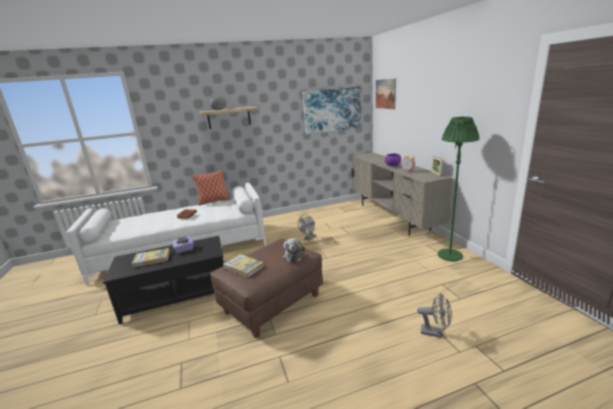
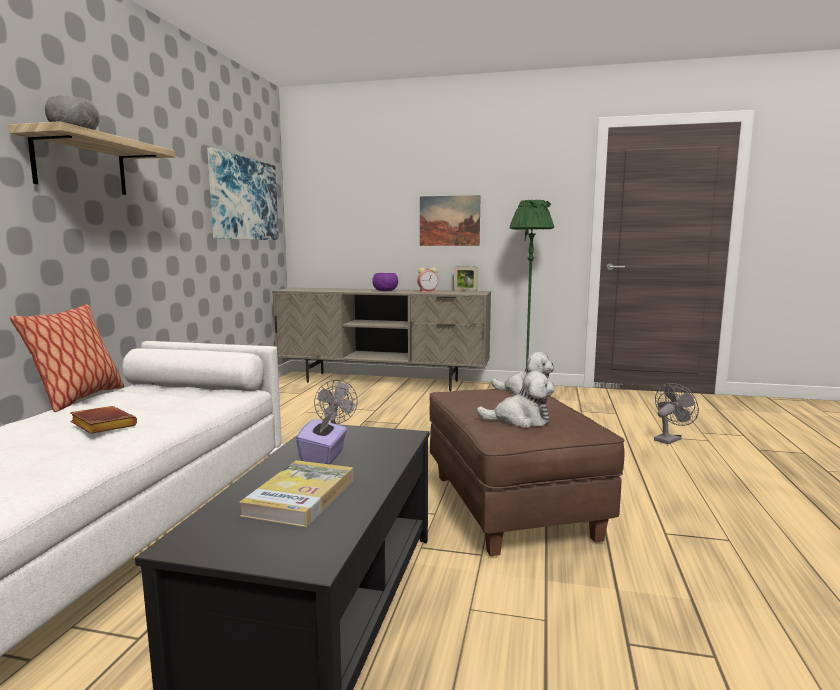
camera: 60 degrees left, 10 degrees down
(243, 267) = (520, 420): book -> plush toy
(385, 94) = (325, 183): picture -> picture (449, 221)

